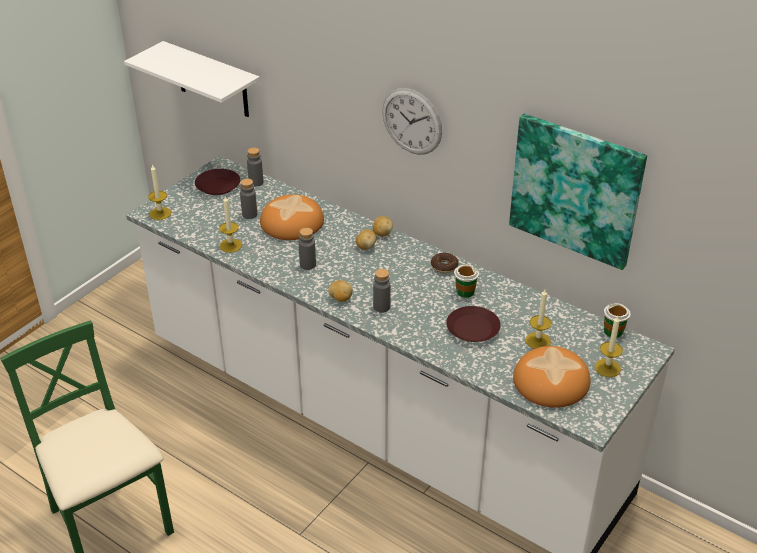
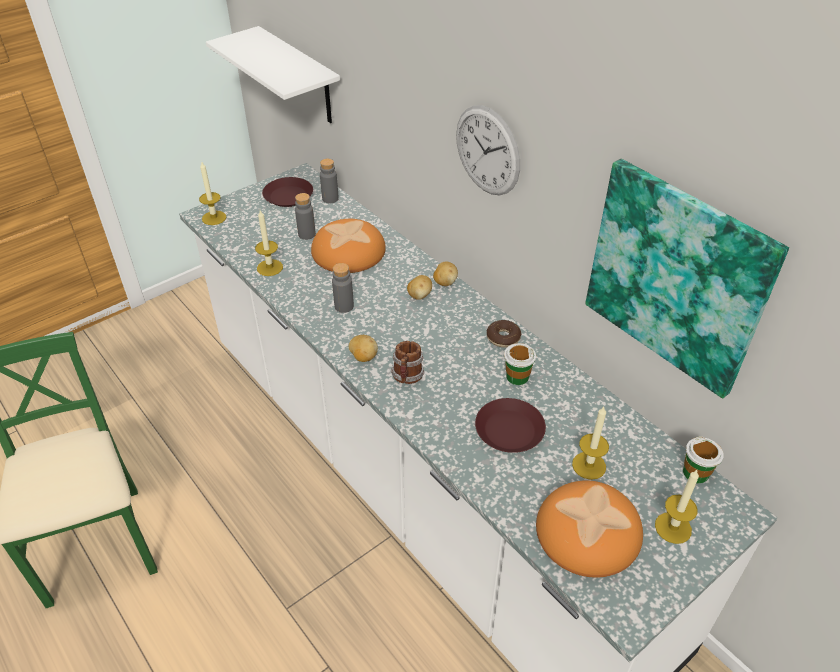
camera: 15 degrees right, 5 degrees up
(381, 307) = (407, 377): grey bottle -> mug

